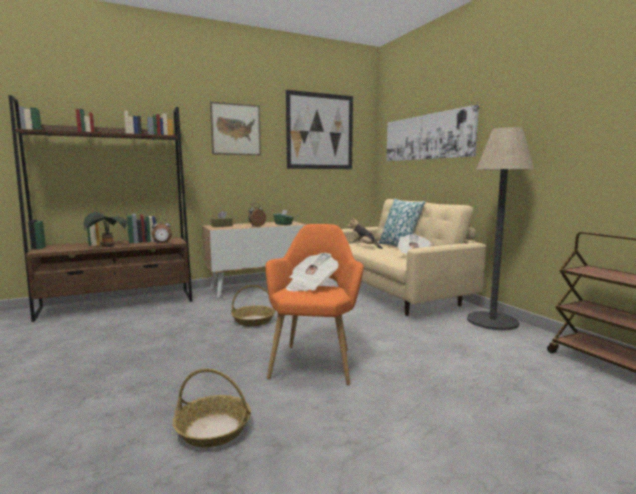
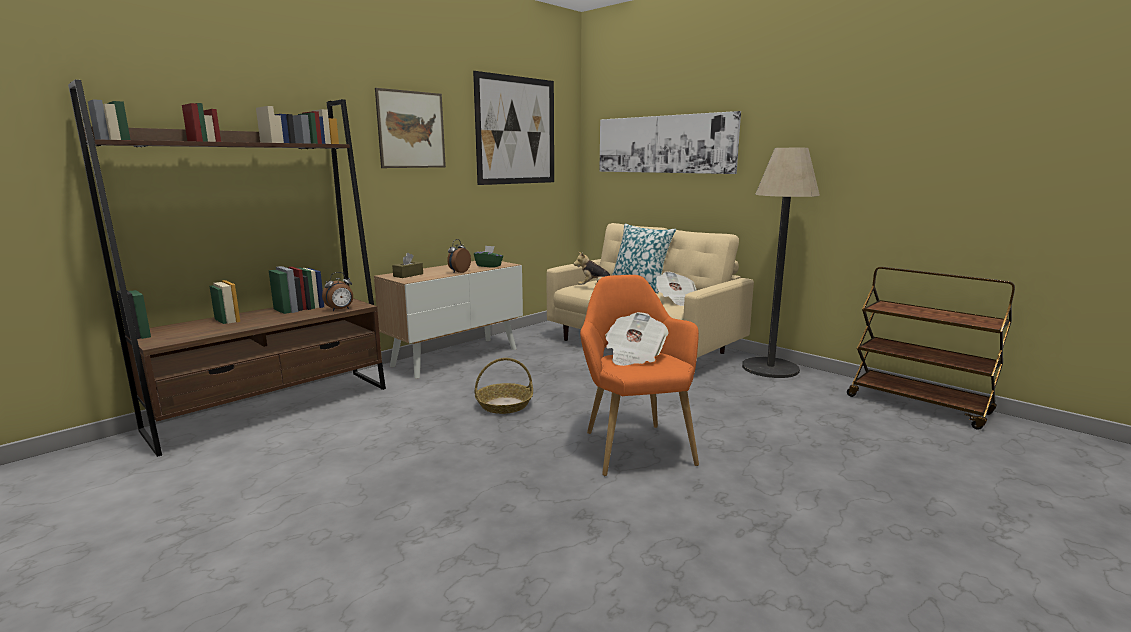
camera: 20 degrees left, 5 degrees up
(107, 246) = (261, 323): potted plant -> none
(213, 429) = (606, 544): basket -> none

